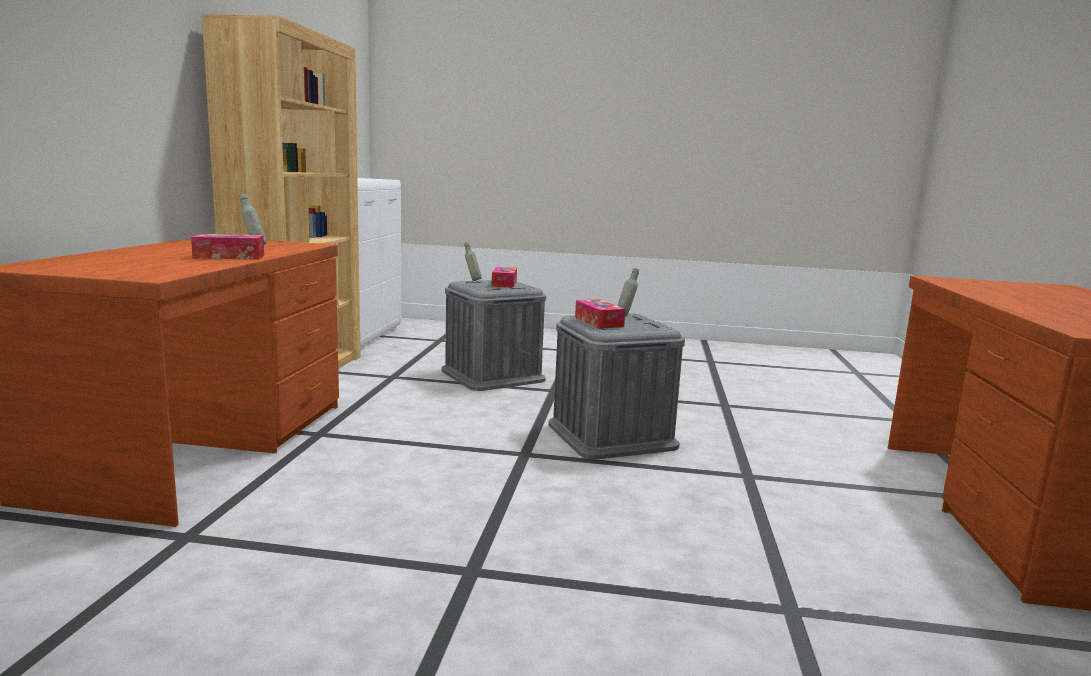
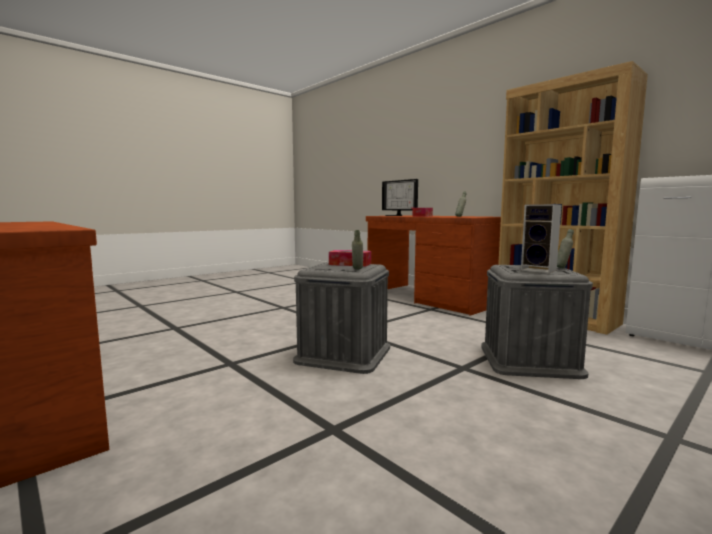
camera: 130 degrees right, 5 degrees down
(141, 269) = (395, 215): none -> monitor
(504, 283) = (540, 270): tissue box -> speaker

